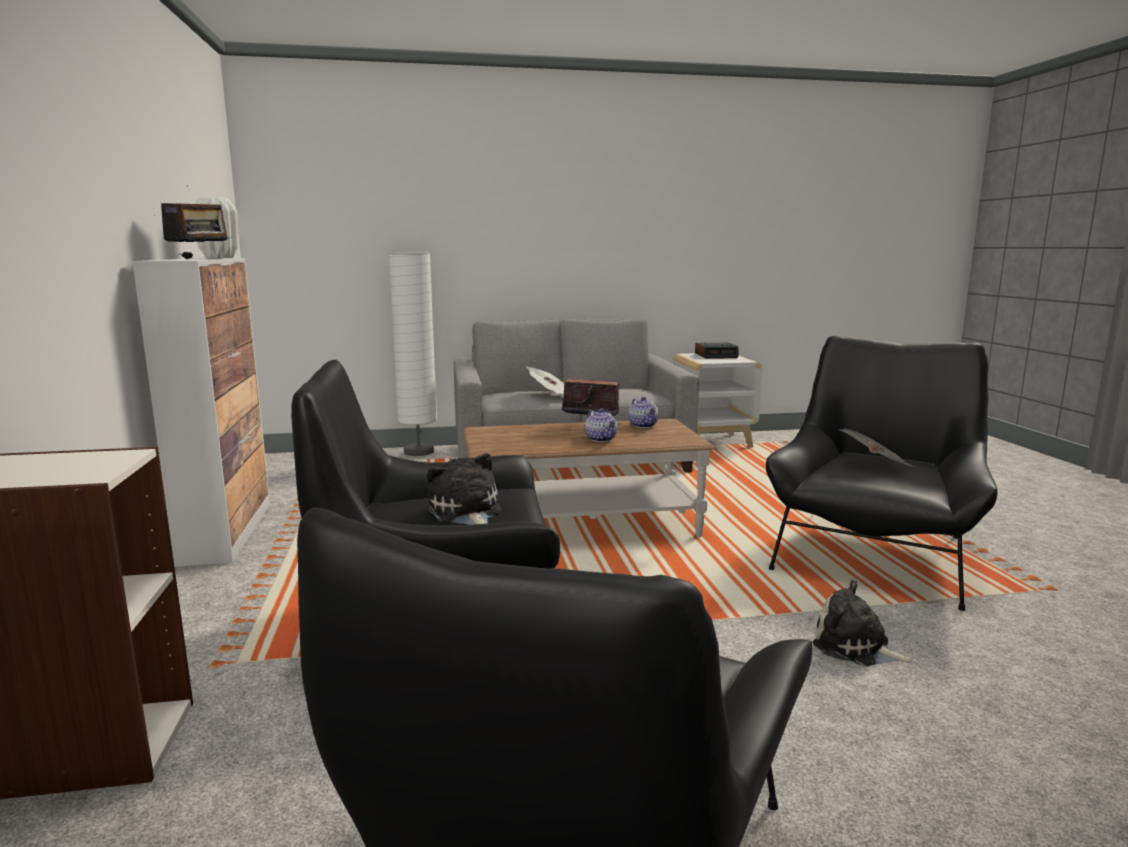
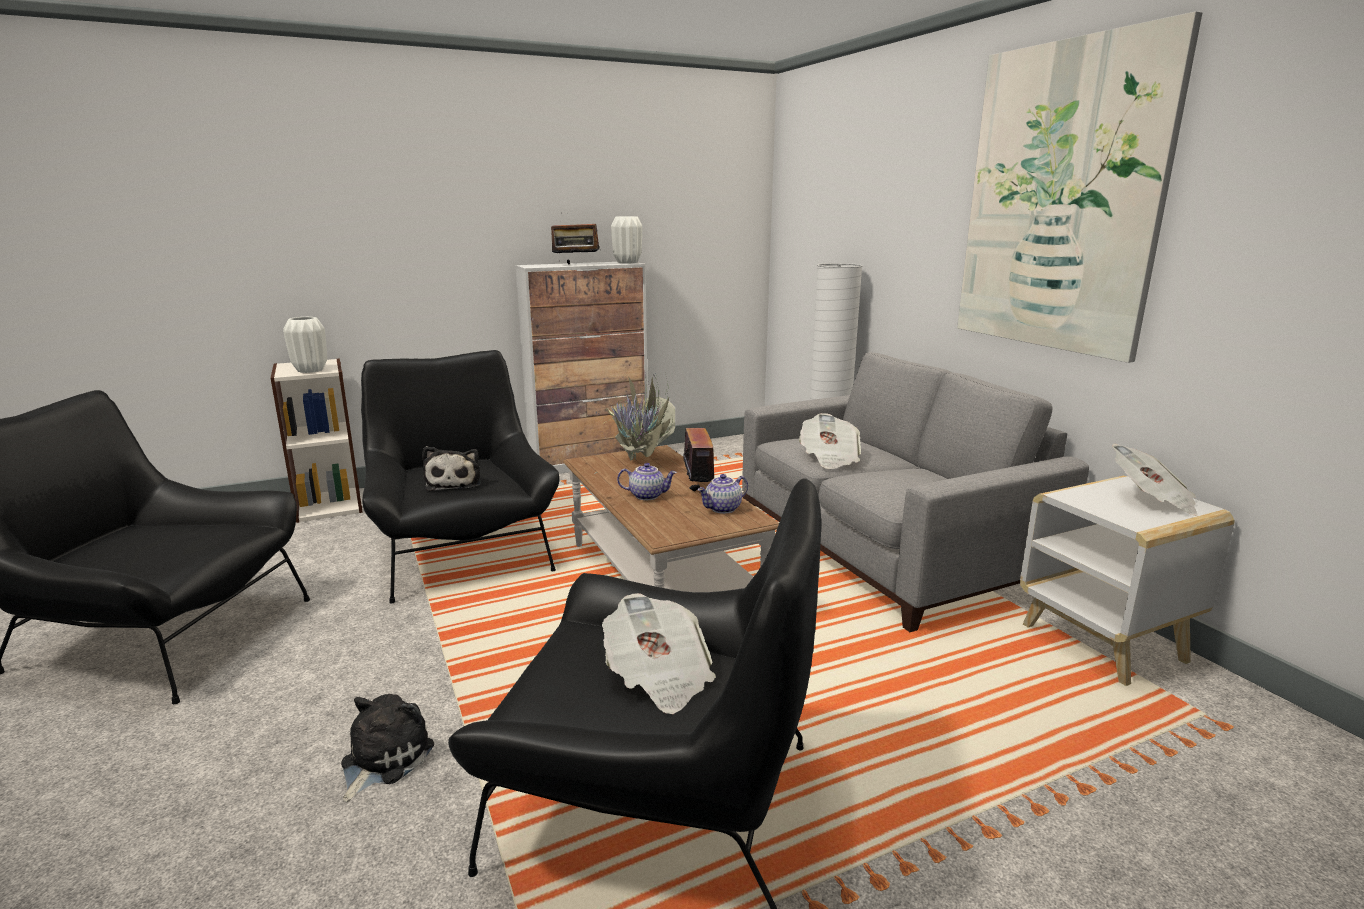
camera: 75 degrees right, 5 degrees up
(95, 463) = (311, 370): none -> white vase
(466, 512) = (454, 483): plush toy -> plush toy turned 120 degrees clockwise
(512, 436) = (641, 462): none -> potted plant
(601, 439) = (647, 495): teapot -> teapot turned 135 degrees counterclockwise
(606, 197) = (1060, 199): none -> picture
(716, 356) = (1151, 501): alarm clock -> newspaper

